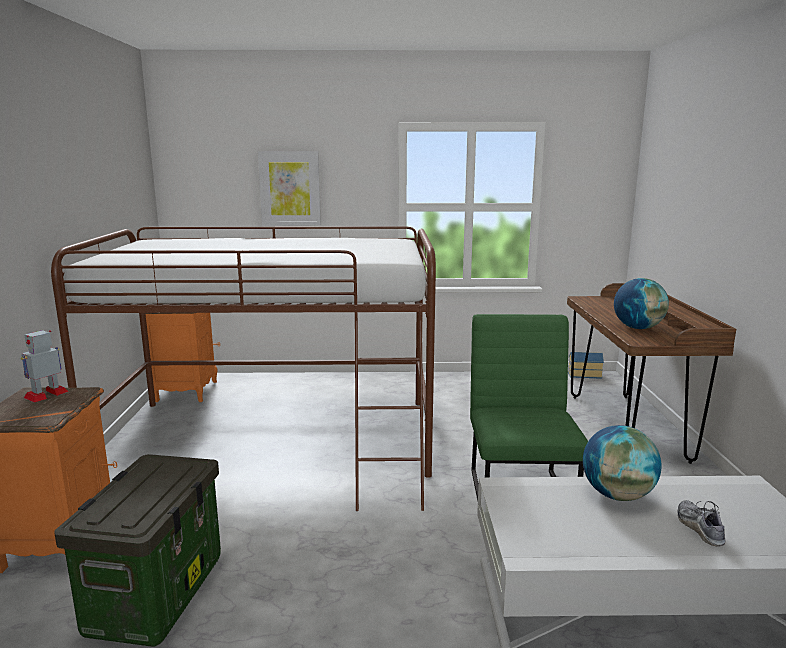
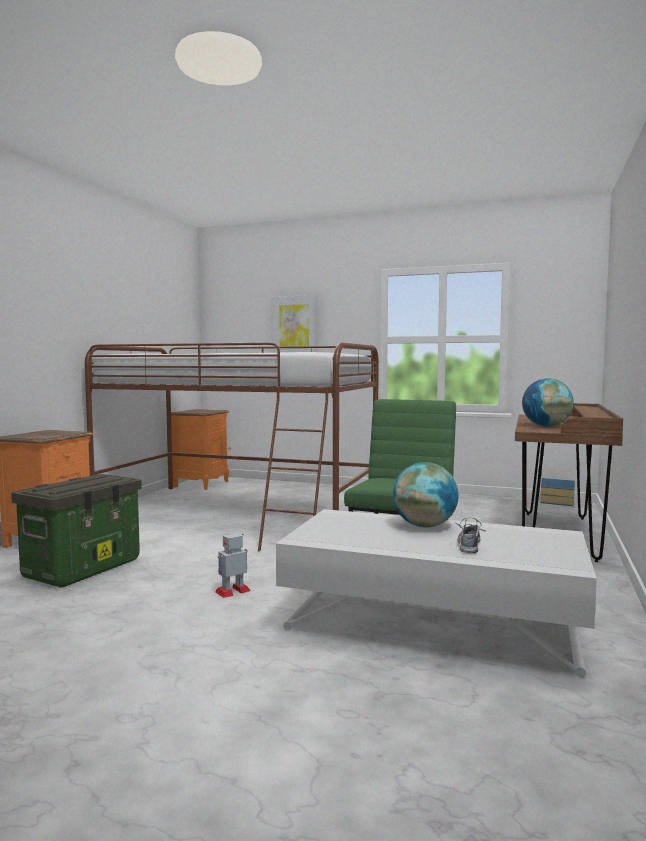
camera: 20 degrees right, 10 degrees down
(46, 394) = (56, 431): toy robot -> toy robot (233, 591)

